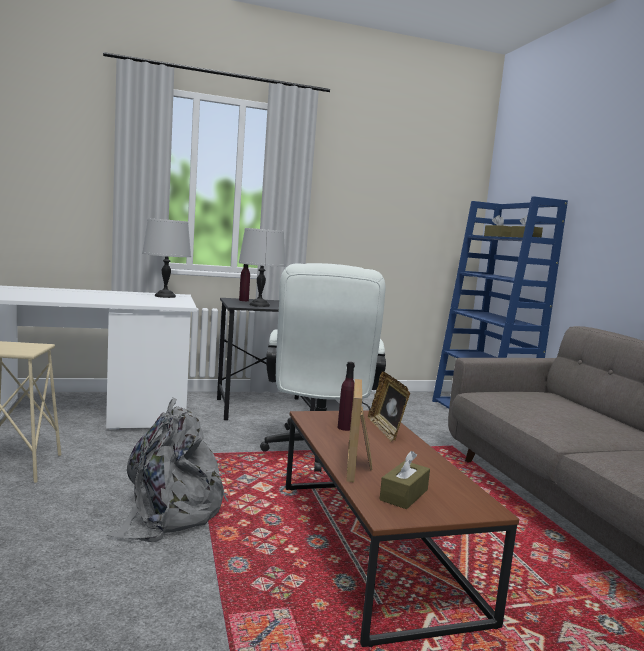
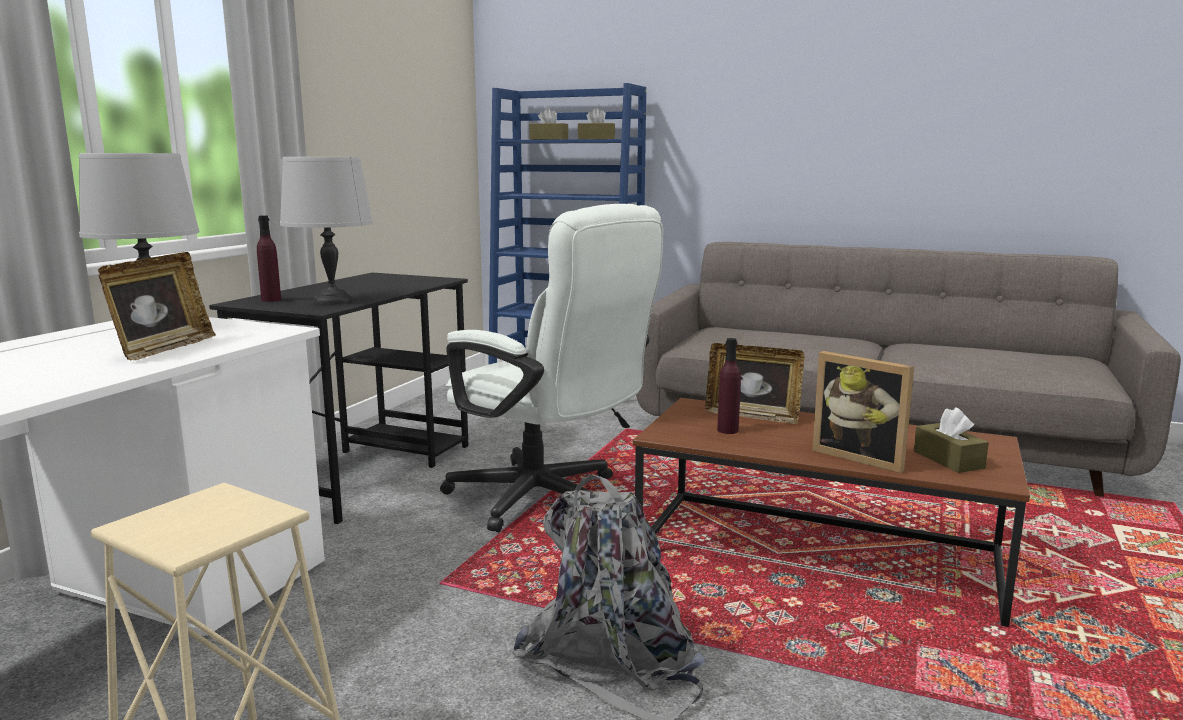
camera: 50 degrees left, 5 degrees up
(129, 300) = (163, 349): none -> picture frame

